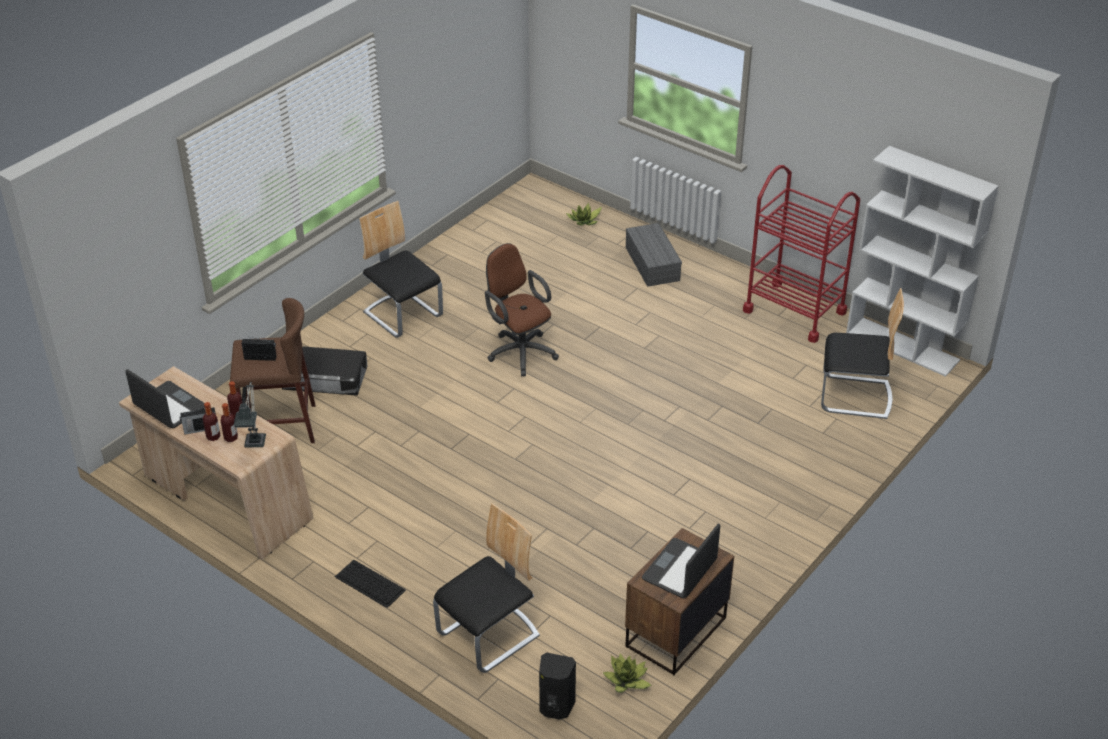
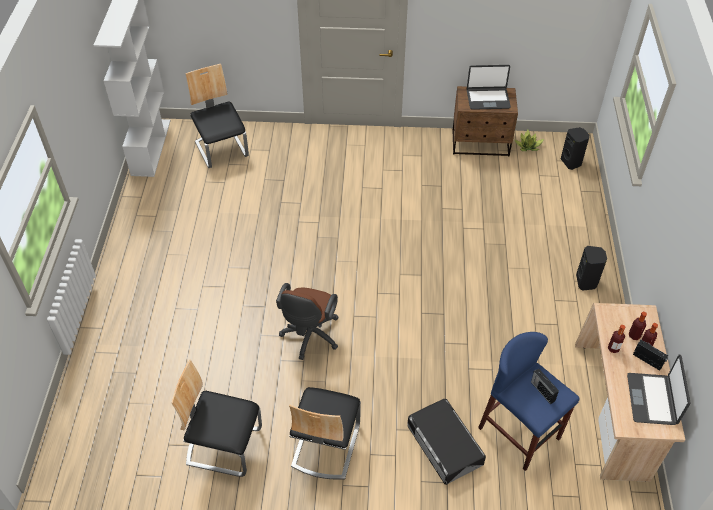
camera: 125 degrees left, 10 degrees up
(254, 445) = (625, 317): table lamp -> none
(280, 426) = (519, 433): brown stool -> blue stool
(369, 583) = (586, 282): keyboard -> black speaker
(489, 636) = (560, 209): chair -> chair (224, 446)
(584, 221) = (93, 395): potted plant -> none
(651, 263) = (133, 316): grey storage box -> none
(794, 311) = (145, 210): red cart -> none

